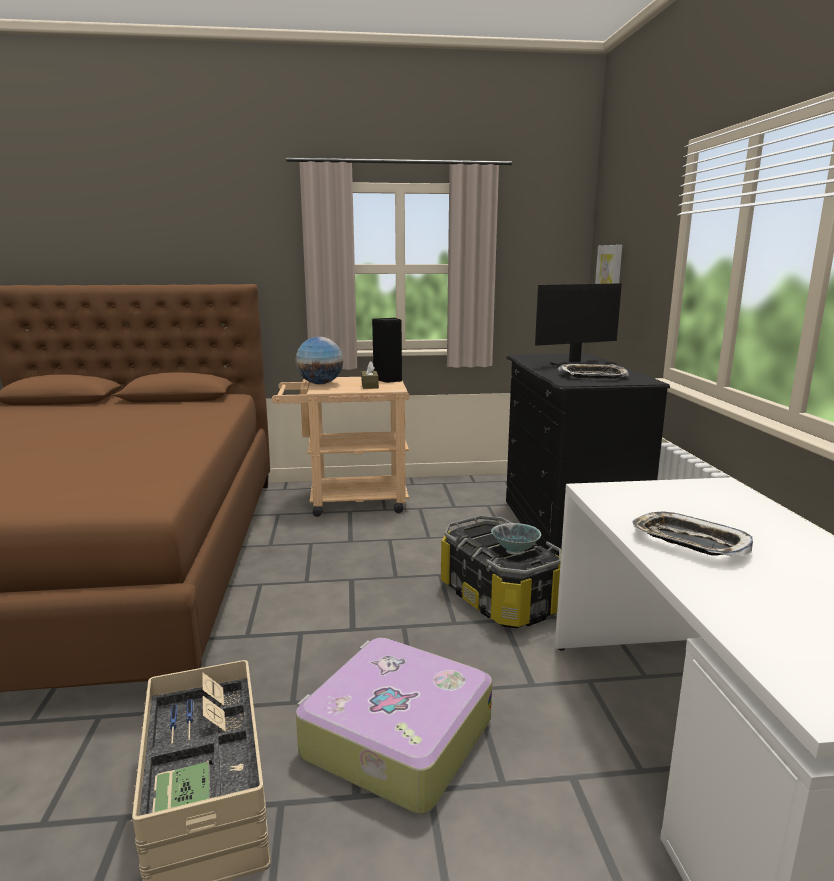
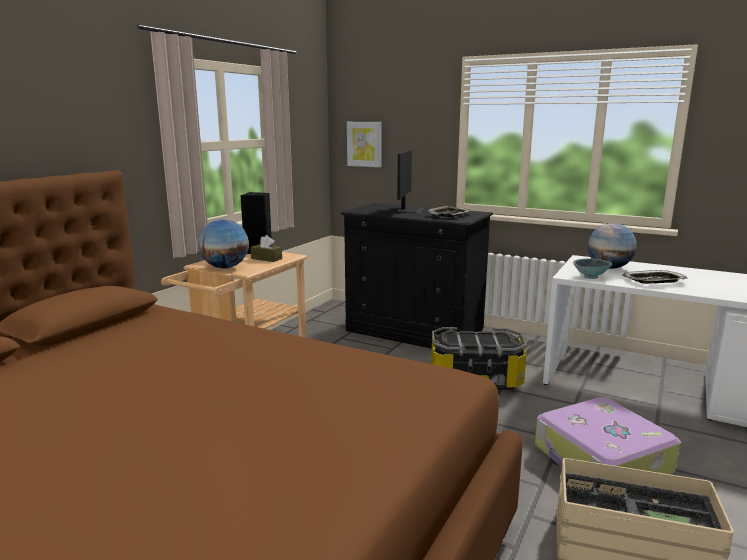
camera: 55 degrees left, 0 degrees up
(515, 551) = (494, 339): bowl -> bowl (591, 277)
(704, 505) = (609, 268): none -> globe

